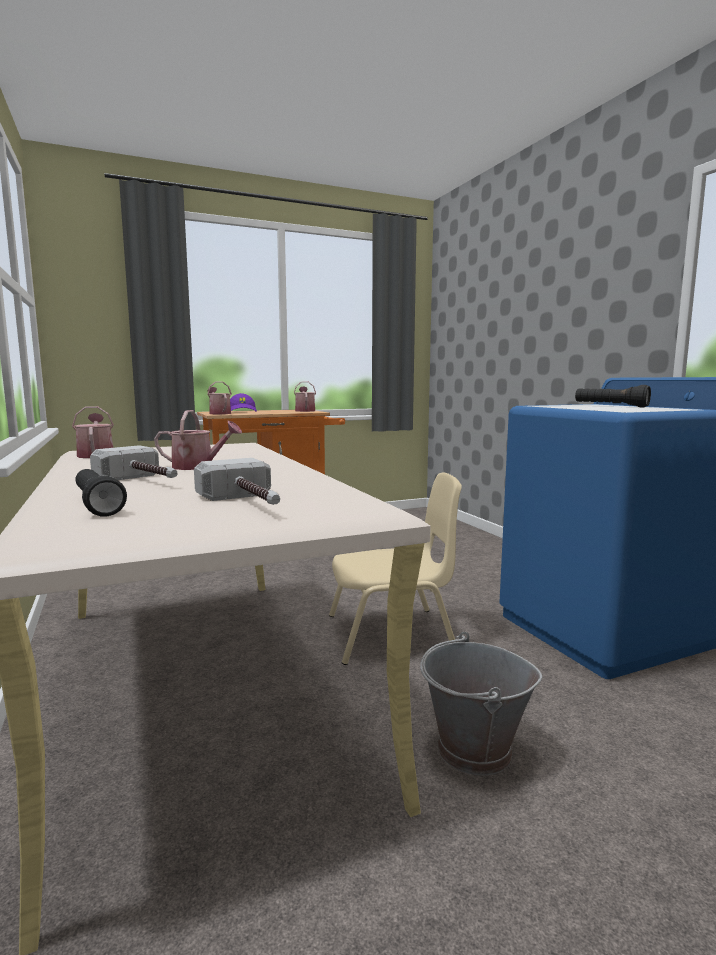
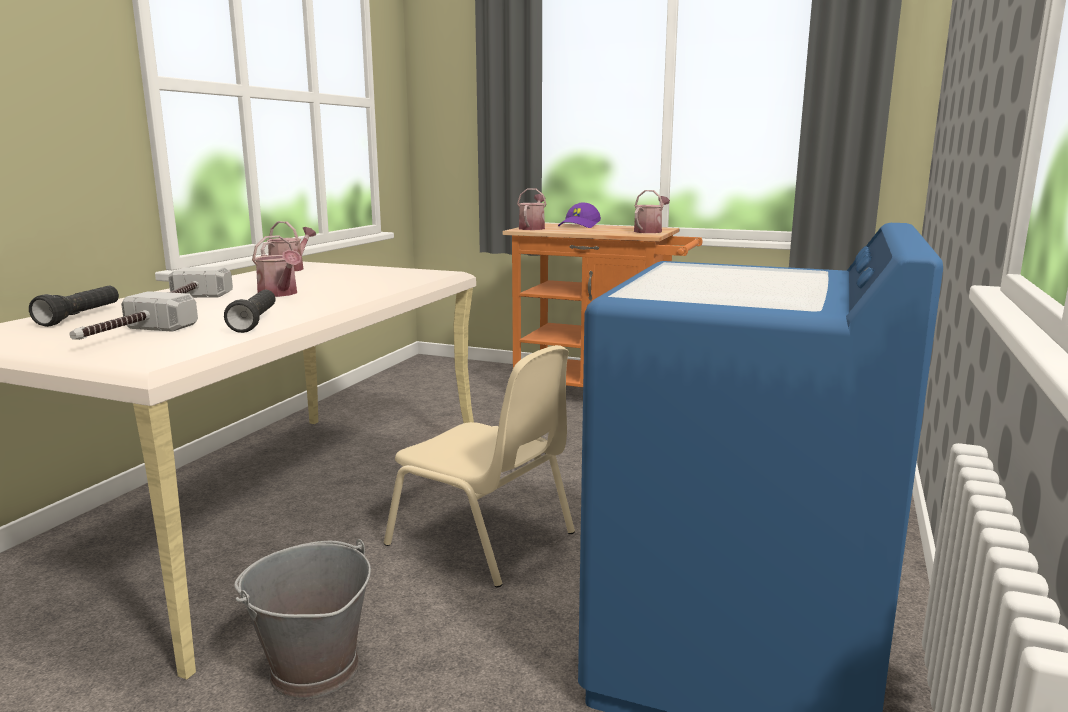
camera: 45 degrees right, 5 degrees up
(610, 406) = (767, 280): black flashlight -> black flashlight (255, 322)

